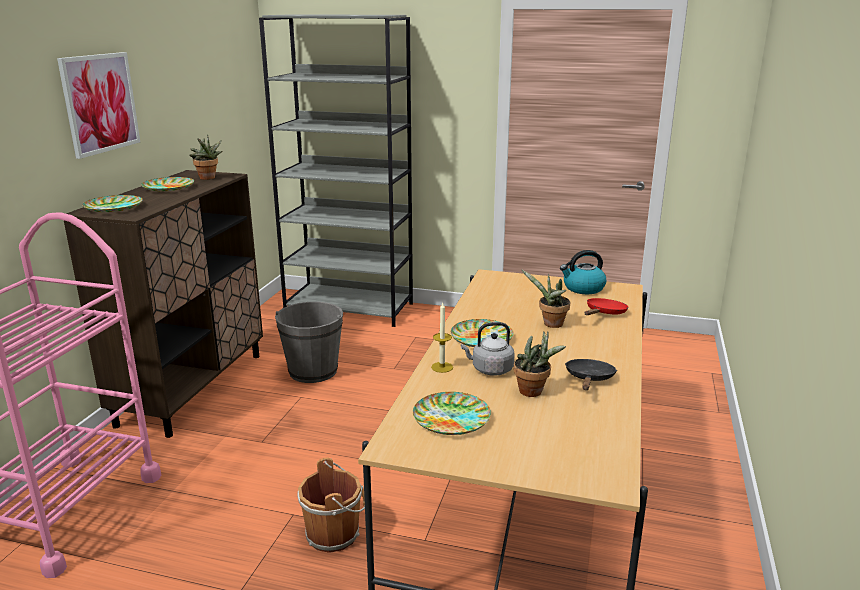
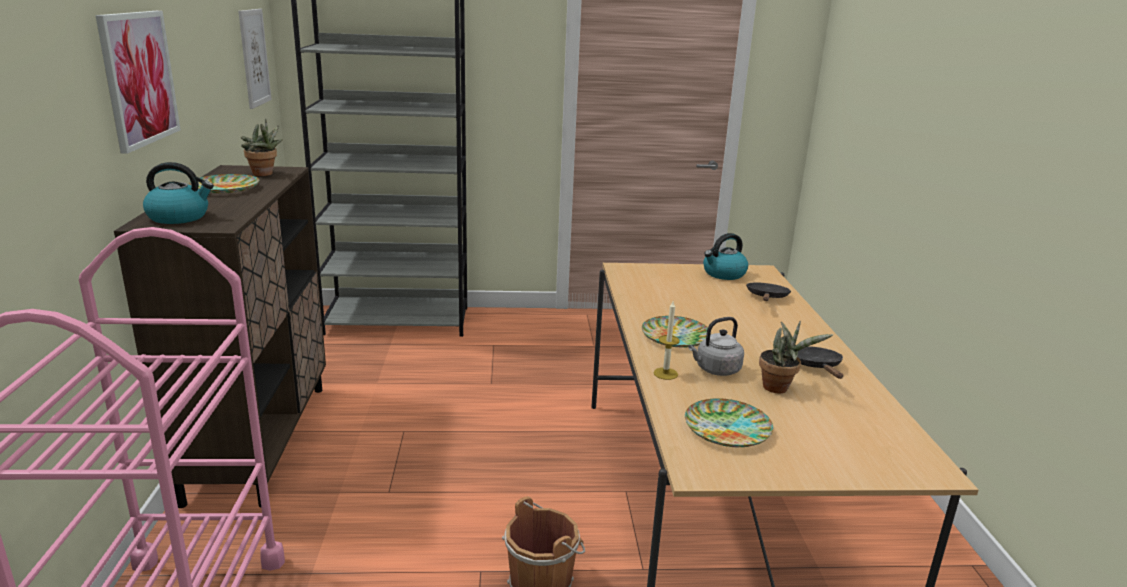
camera: 20 degrees left, 0 degrees up
(113, 207) = (179, 217): plate -> kettle
(237, 85) = (254, 58): none -> picture
(313, 371) = (399, 399): grey bucket -> none
(550, 324) = (728, 314): potted plant -> none
(604, 313) = (767, 297): red frying pan -> black frying pan

